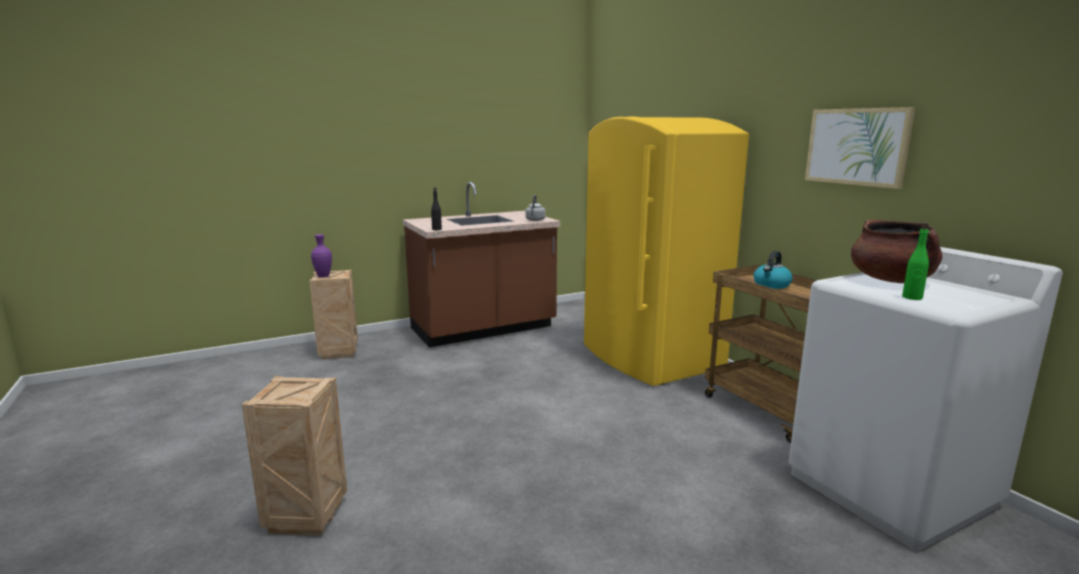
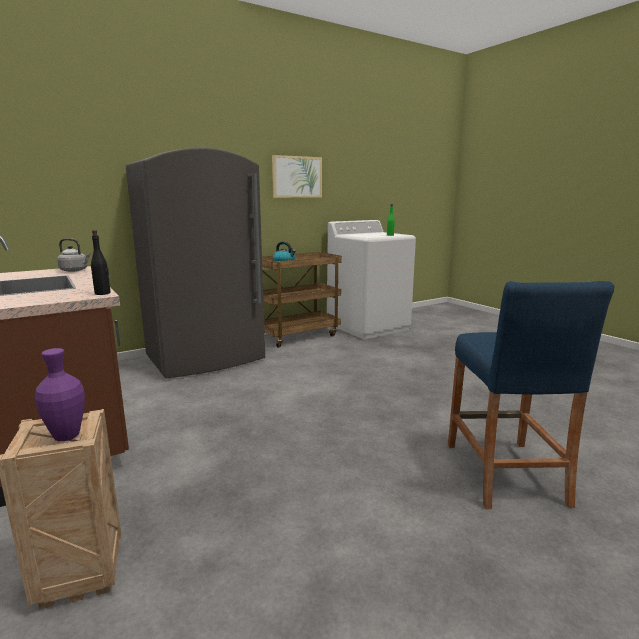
camera: 95 degrees left, 0 degrees up
(306, 516) = (504, 473): crate -> blue stool
(650, 358) = (206, 358): yellow fridge -> grey fridge
(891, 280) = (362, 235): brown cooking pot -> none

